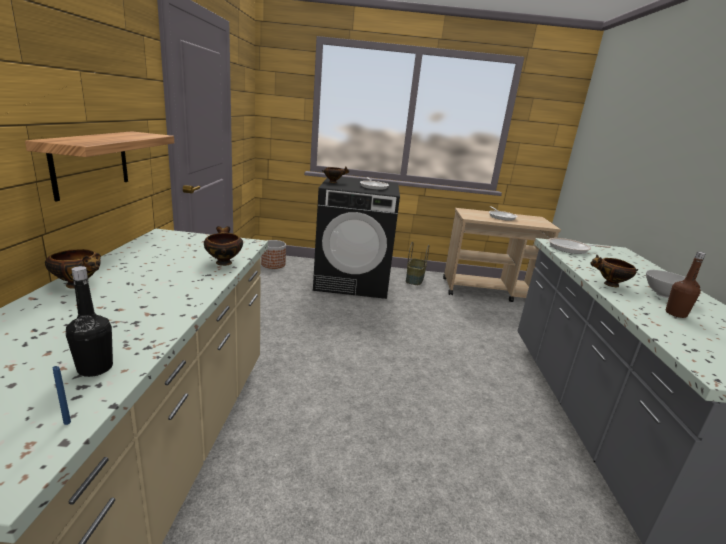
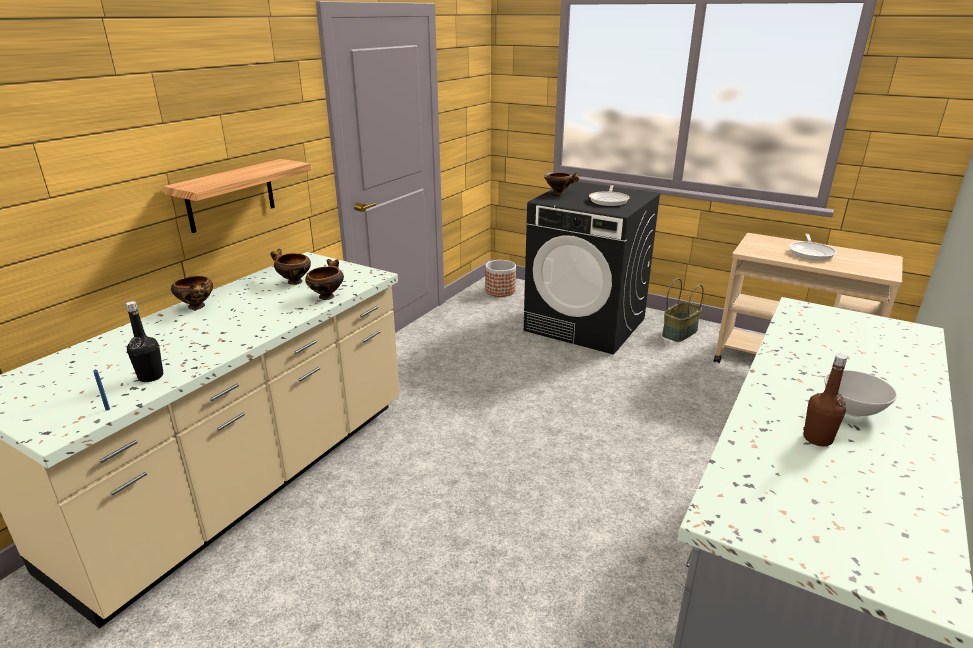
camera: 30 degrees right, 5 degrees up
(571, 249) = (815, 320): frying pan -> none
(609, 284) = (780, 382): bowl -> bowl (293, 282)

